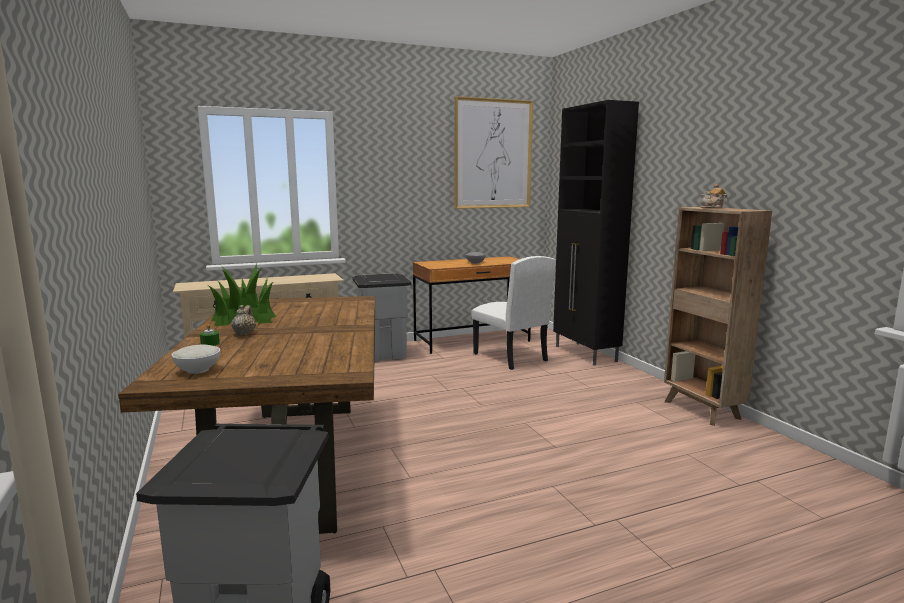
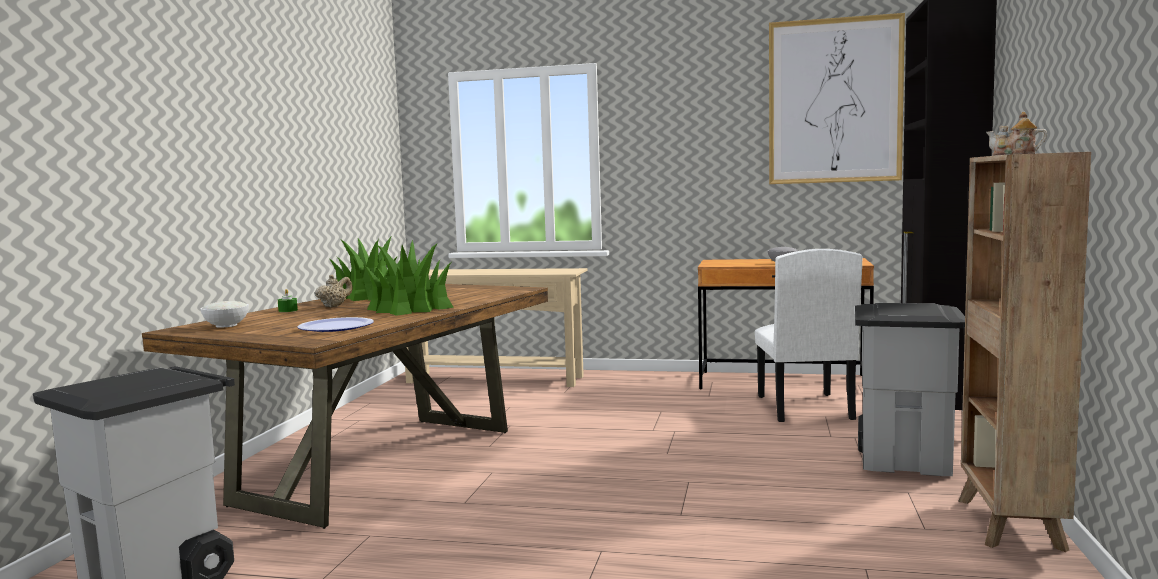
camera: 35 degrees right, 5 degrees down
(322, 356) = (336, 327): none -> plate
(327, 328) = (411, 308): none -> potted plant
(383, 355) = (640, 382): grey trash can -> grey trash can (906, 461)

